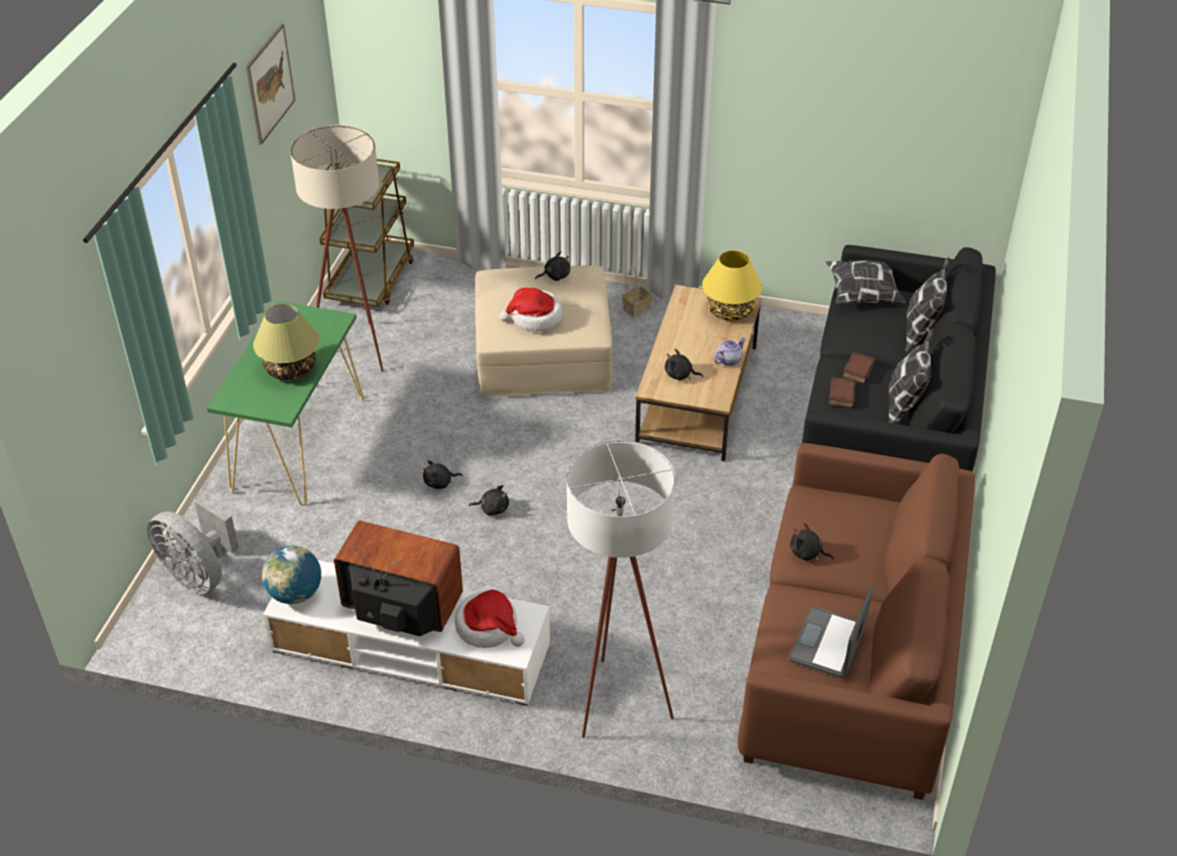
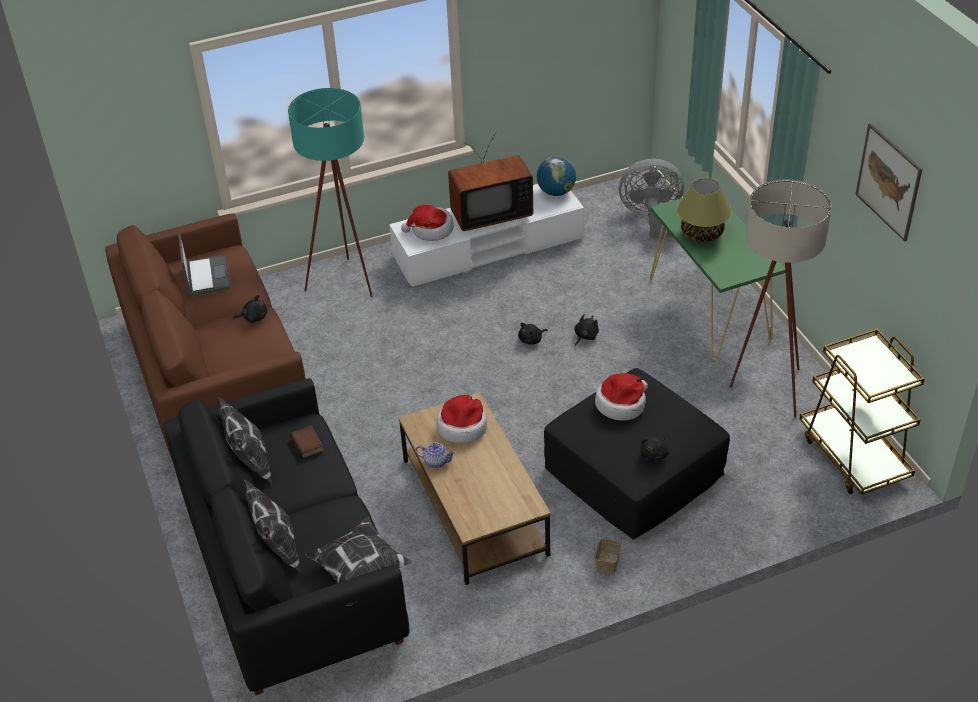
camera: 145 degrees right, 0 degrees up
(543, 352) = (635, 472): beige ottoman -> black ottoman
(616, 695) = (347, 285): white floor lamp -> turquoise floor lamp
(680, 375) = (462, 426): black plush toy -> hat
(728, 360) = (436, 461): teapot -> teapot turned 90 degrees counterclockwise
(729, 311) = (477, 511): yellow table lamp -> none
(857, 370) = (309, 475): book -> none

